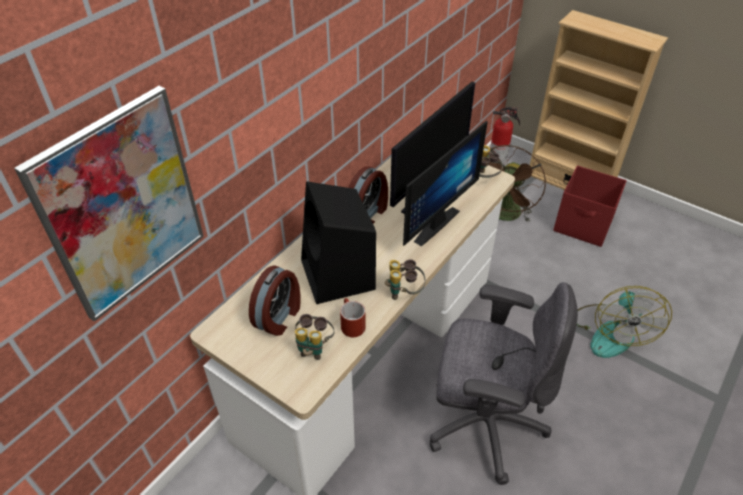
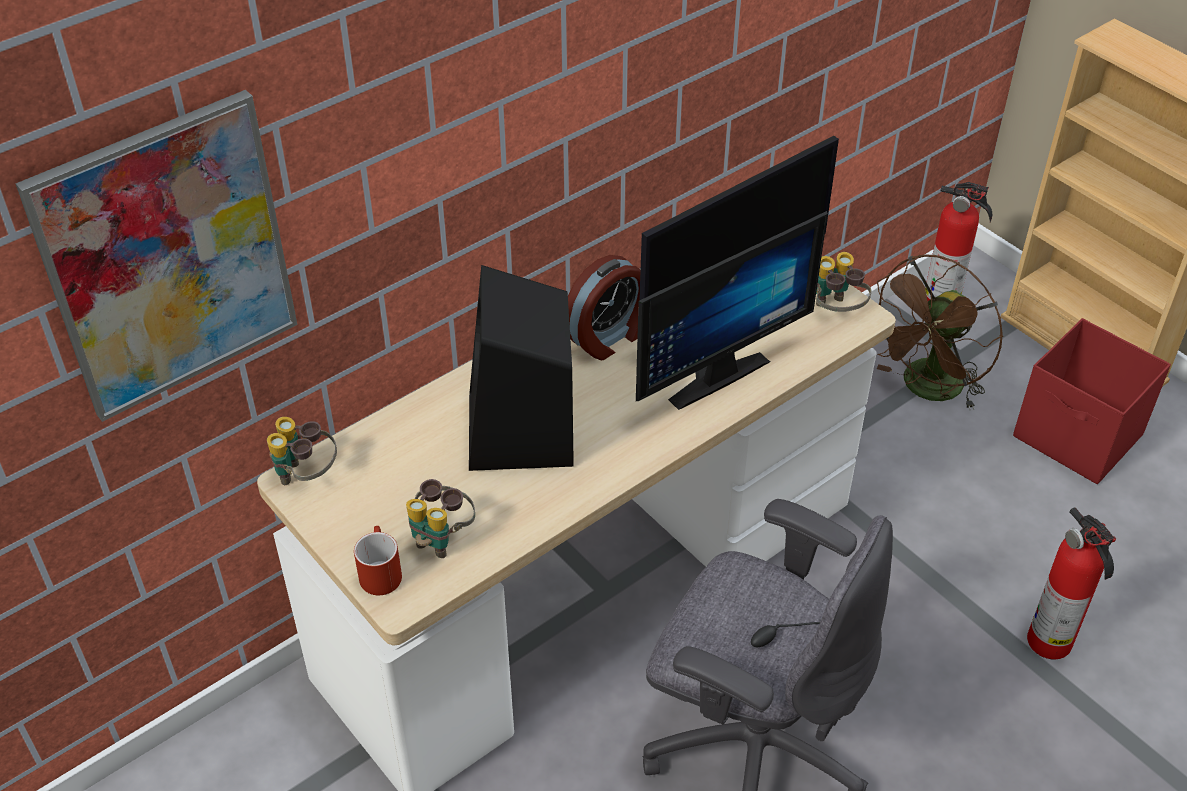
camera: 15 degrees right, 0 degrees up
(279, 317) = (403, 478): alarm clock -> none
(350, 324) = (512, 513): red mug -> red mug (379, 571)
(404, 292) = (619, 480): binoculars -> binoculars (306, 476)
(610, 331) = (1051, 643): fan -> fire extinguisher

